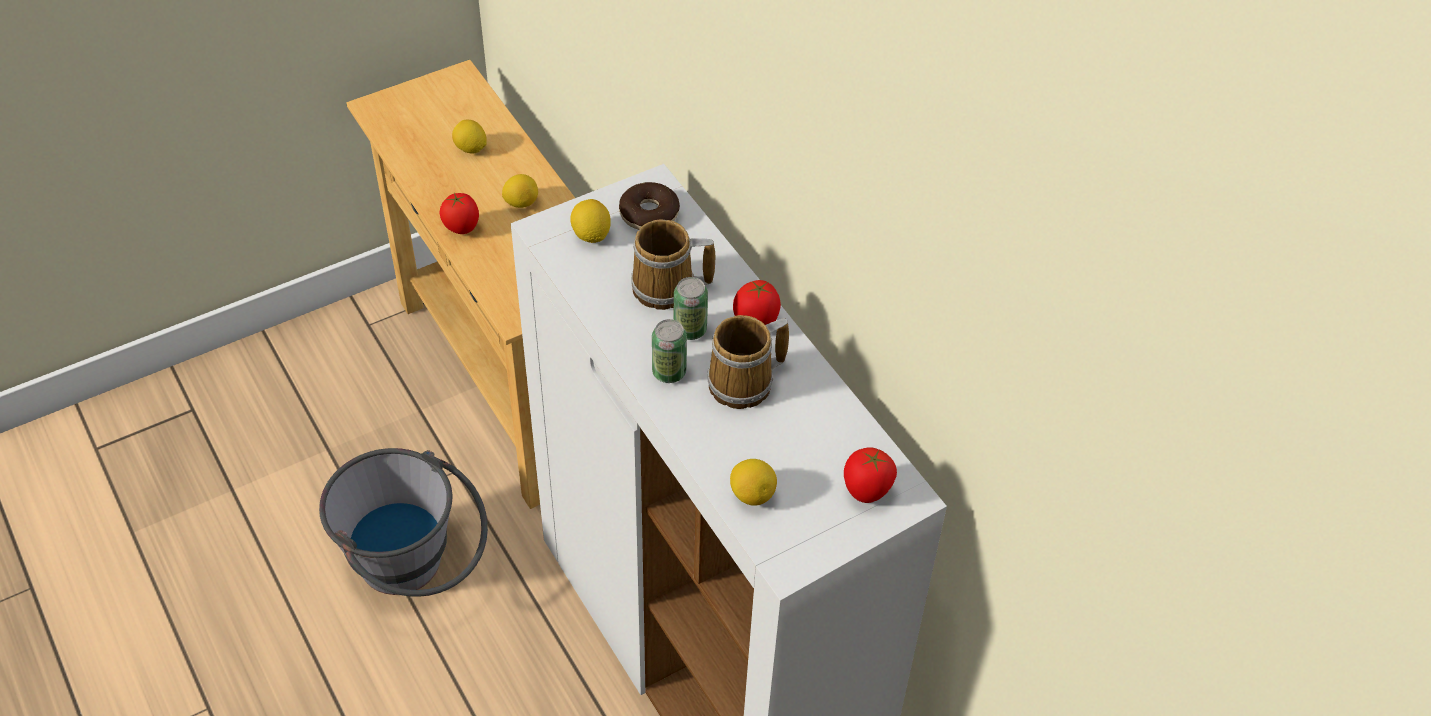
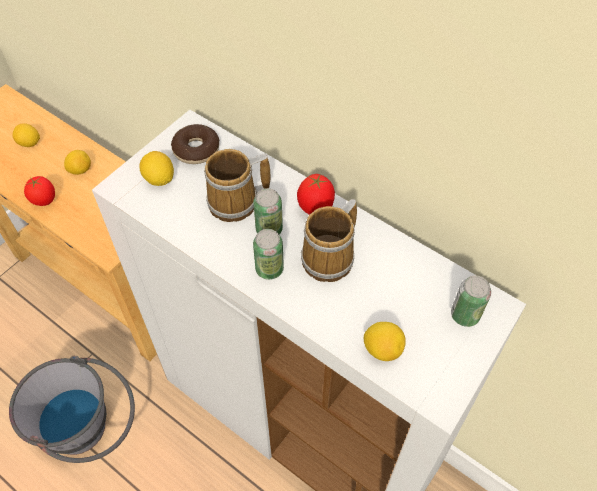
camera: 20 degrees left, 5 degrees up
(866, 492) = (465, 315): tomato -> can

